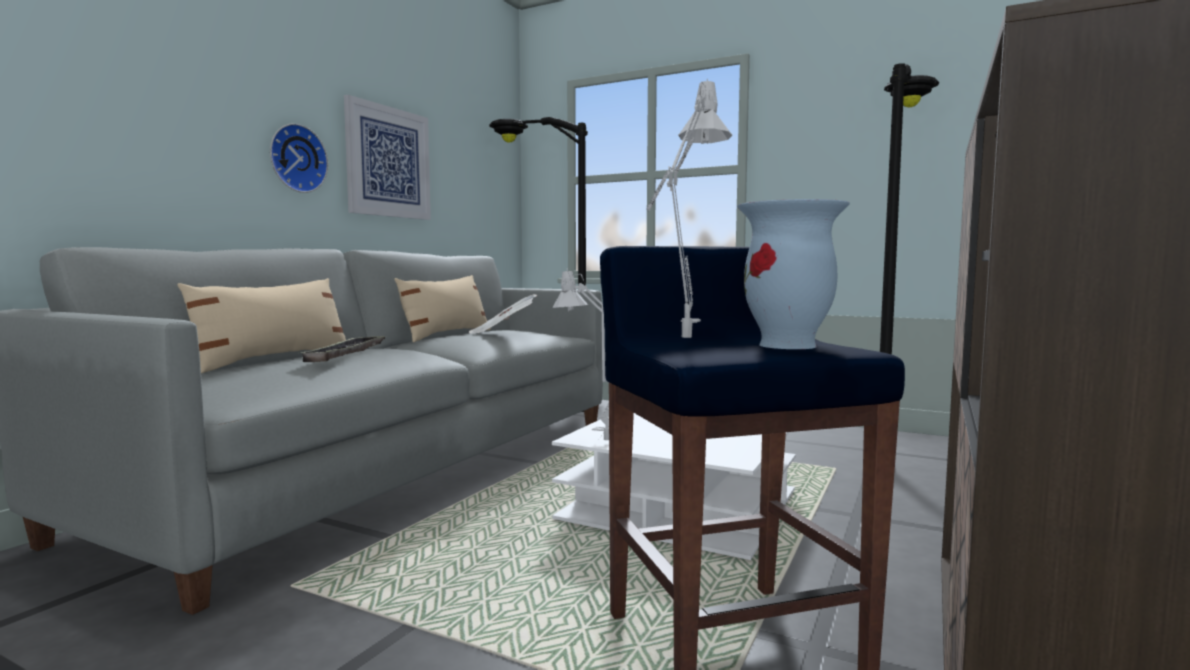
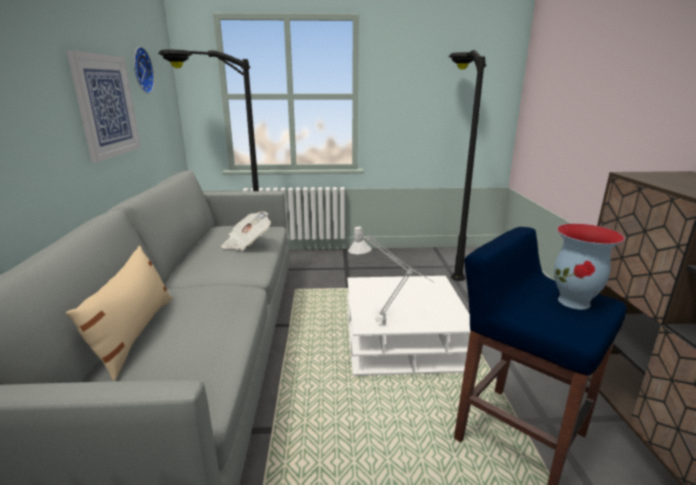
camera: 30 degrees left, 15 degrees up
(296, 159) = (48, 125): wall clock -> wall clock (140, 70)
(346, 354) = (196, 312): tray -> none
(446, 335) = (199, 250): beige pillow -> none
(683, 343) = (538, 315): grey table lamp -> none

